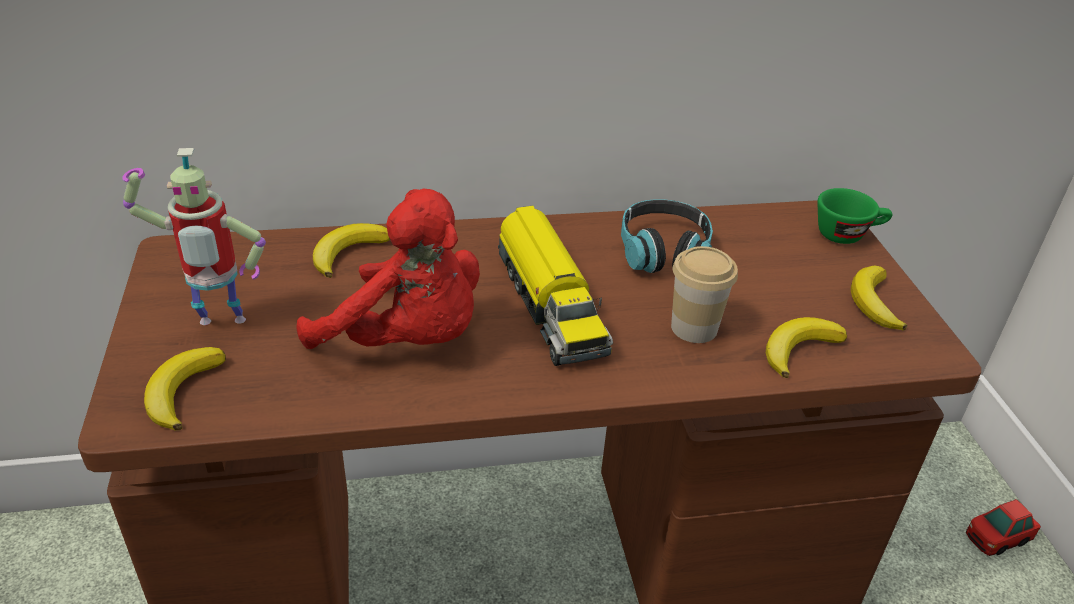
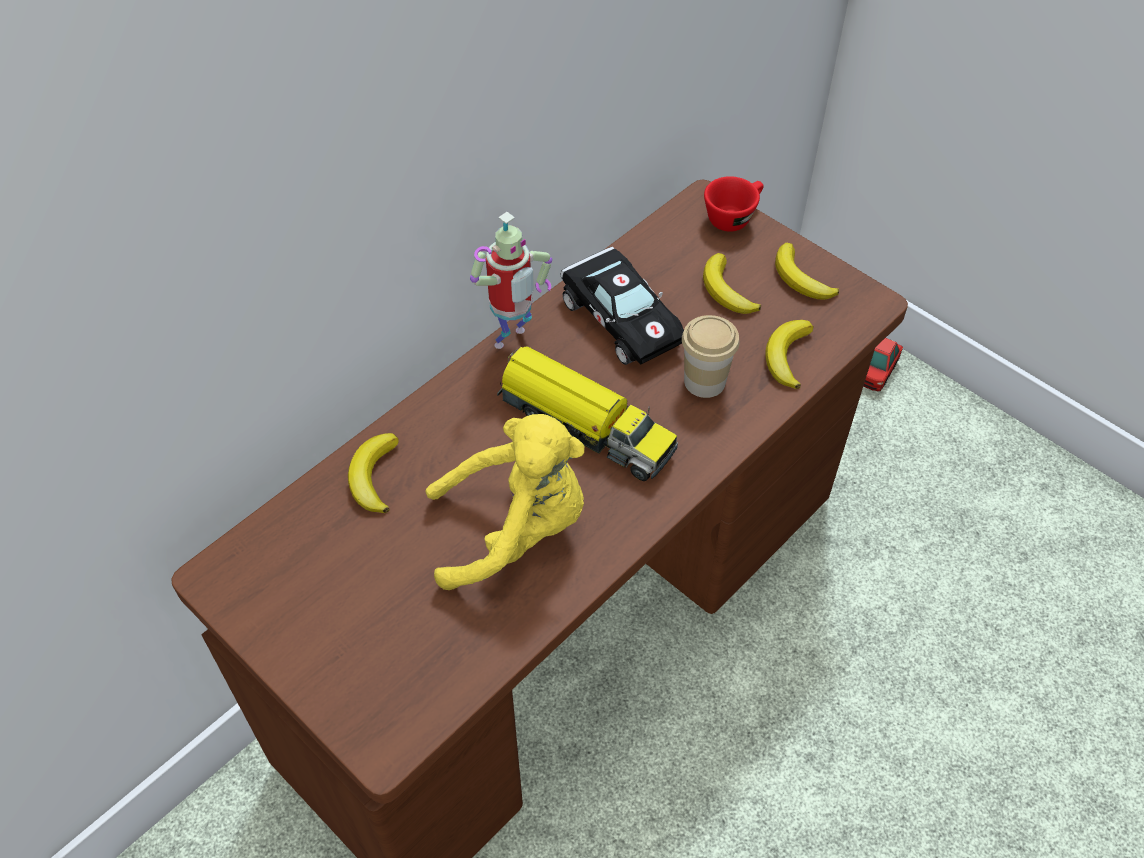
camera: 35 degrees left, 15 degrees up
(182, 392) = (397, 693): banana -> banana (726, 290)
(220, 325) = (353, 616): toy robot -> toy robot (513, 341)
(407, 340) = (515, 530): red plush toy -> yellow plush toy
(663, 252) = (619, 317): headphones -> black toy car
(847, 234) = (733, 216): green cup -> red cup

